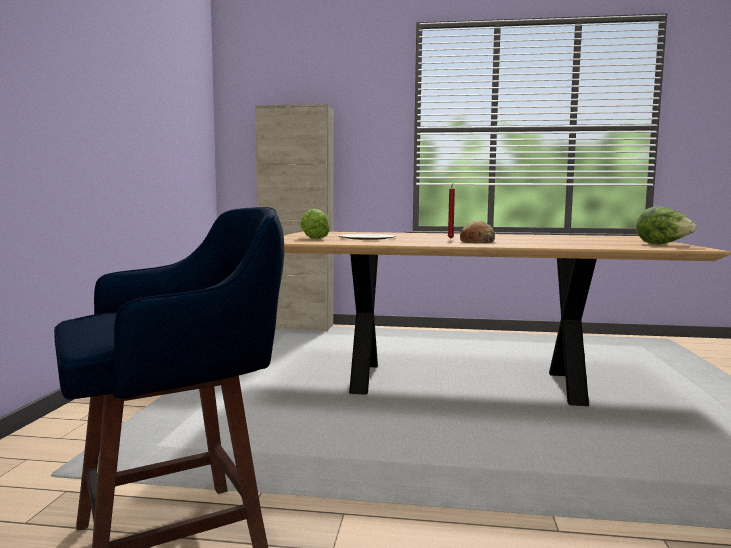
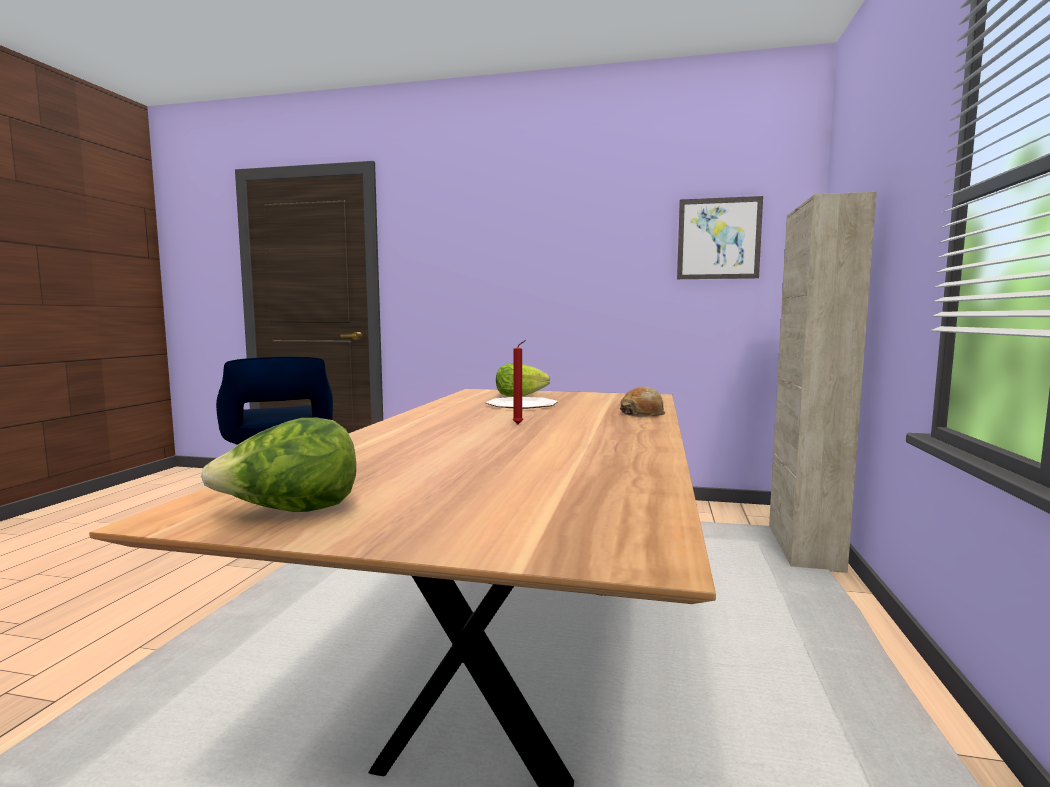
camera: 95 degrees right, 0 degrees up
(182, 107) = (718, 238): none -> picture
(477, 242) = (444, 428): bread -> bread (642, 413)

